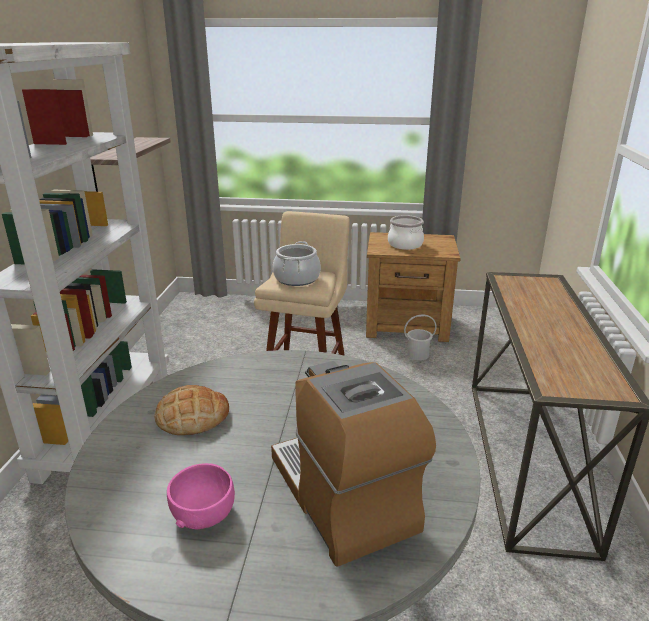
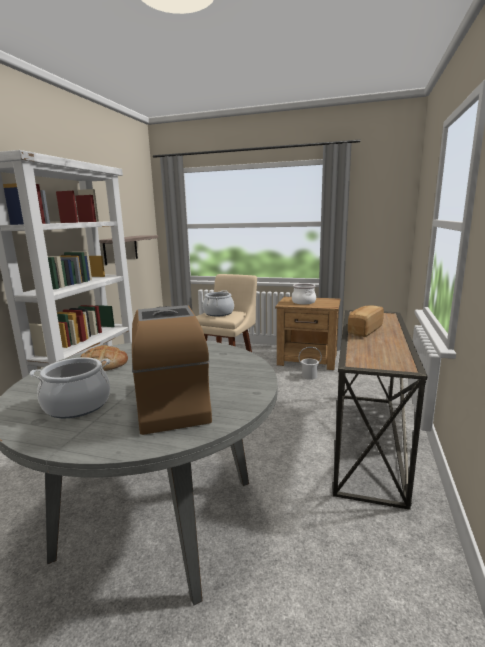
camera: 10 degrees right, 10 degrees down
(203, 512) = (77, 405): pink bowl -> cooking pot
(532, 317) = (363, 330): none -> bread

